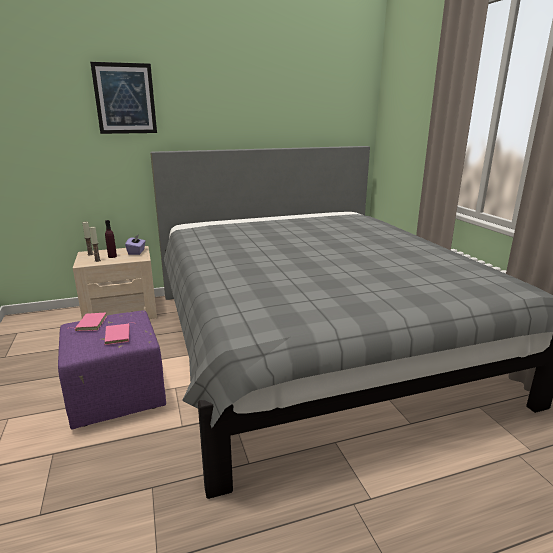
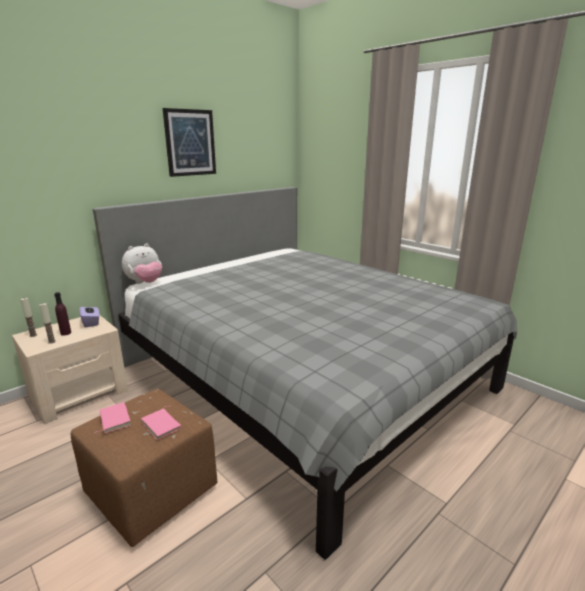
camera: 25 degrees left, 0 degrees up
(118, 397) = (153, 491): purple ottoman -> brown ottoman
(125, 99) = (57, 150): picture -> picture (190, 143)
(187, 224) = (145, 283): none -> plush toy

